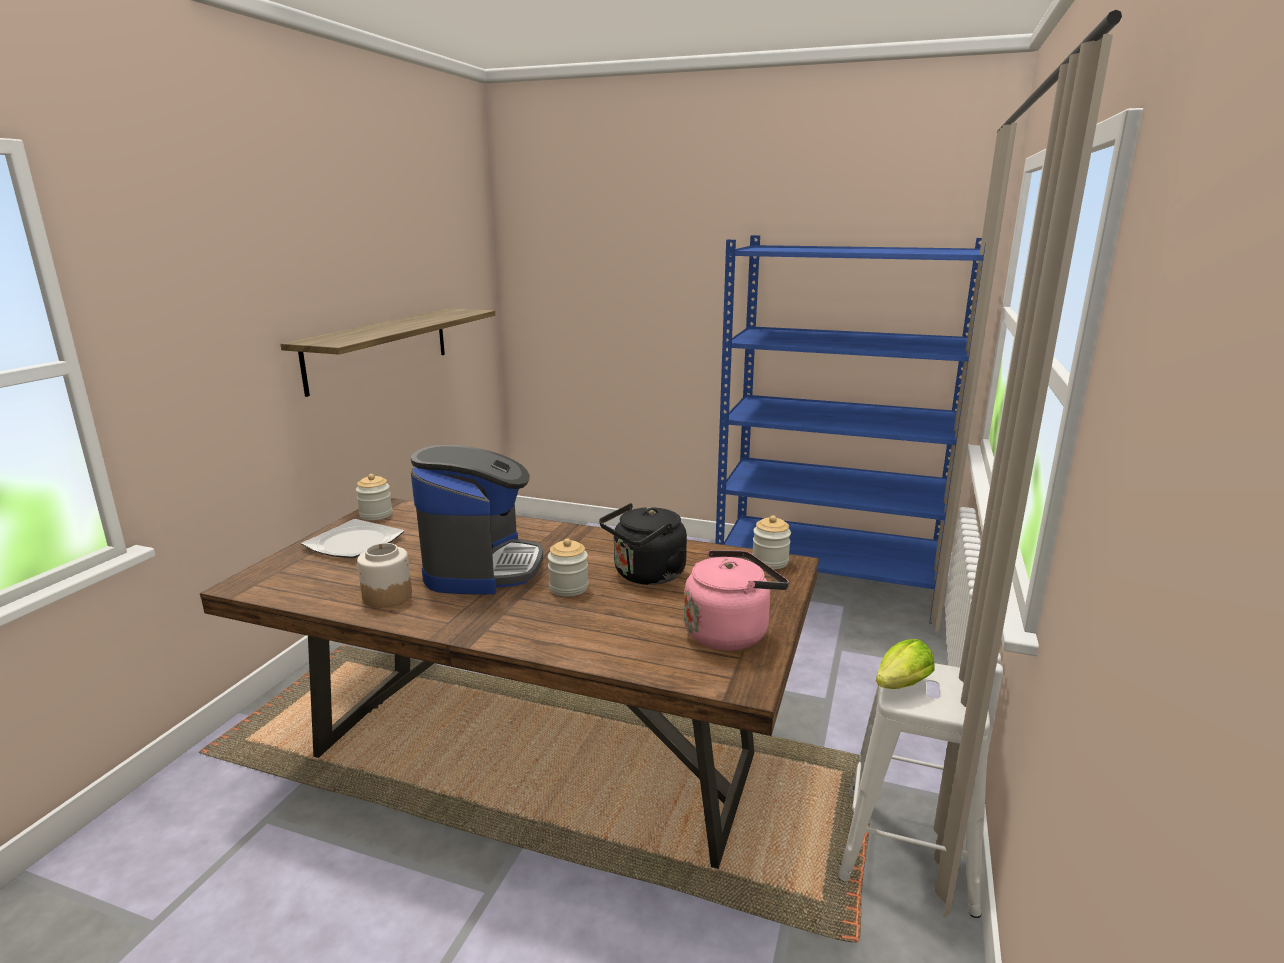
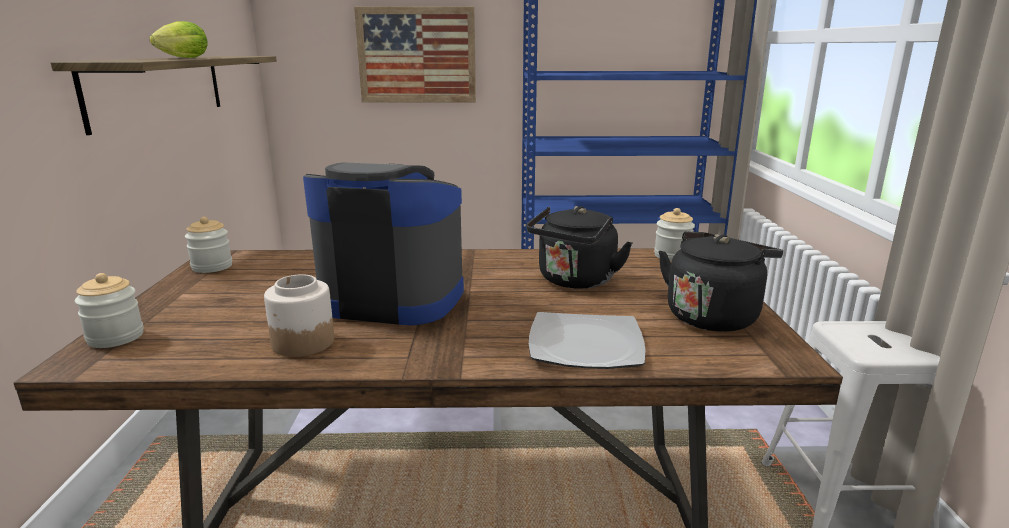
camera: 20 degrees left, 0 degrees up
(354, 542) = (208, 296): plate -> plate (584, 344)
(482, 567) = (393, 298): coffee machine -> coffee machine turned 60 degrees counterclockwise
(568, 588) = (509, 303): jar -> jar (115, 337)
(642, 304) = (417, 55): none -> picture
(730, 632) = (713, 316): pink kettle -> black kettle
(899, 687) = (855, 344): lettuce -> lettuce (181, 58)

